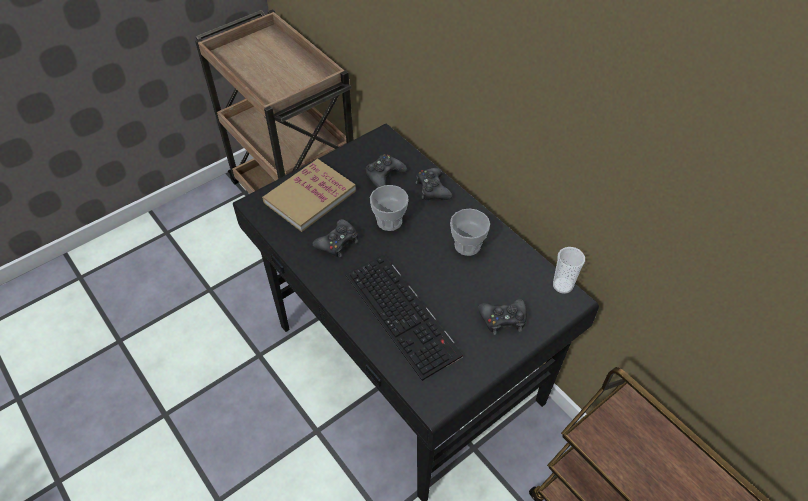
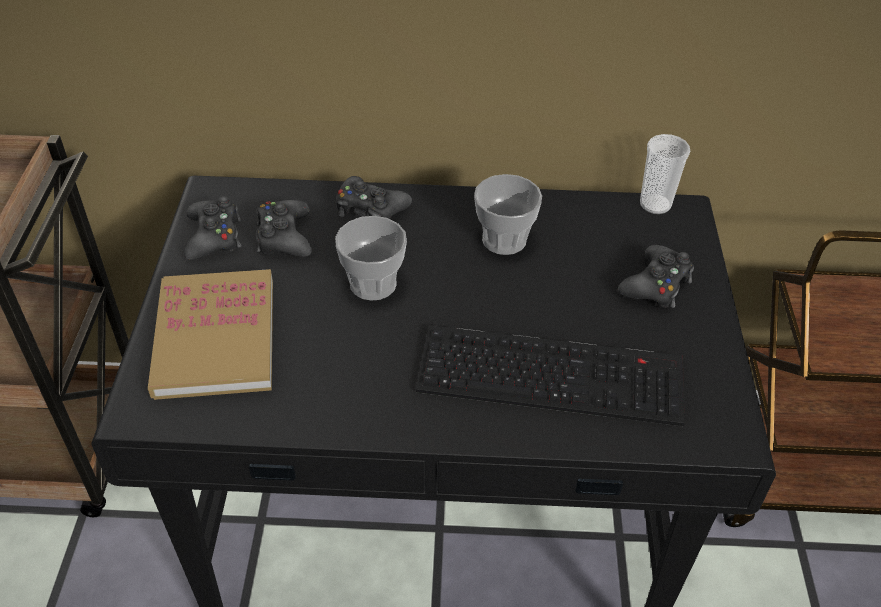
camera: 50 degrees left, 5 degrees down
(337, 242) = (344, 362): black game controller -> black game controller (214, 237)

